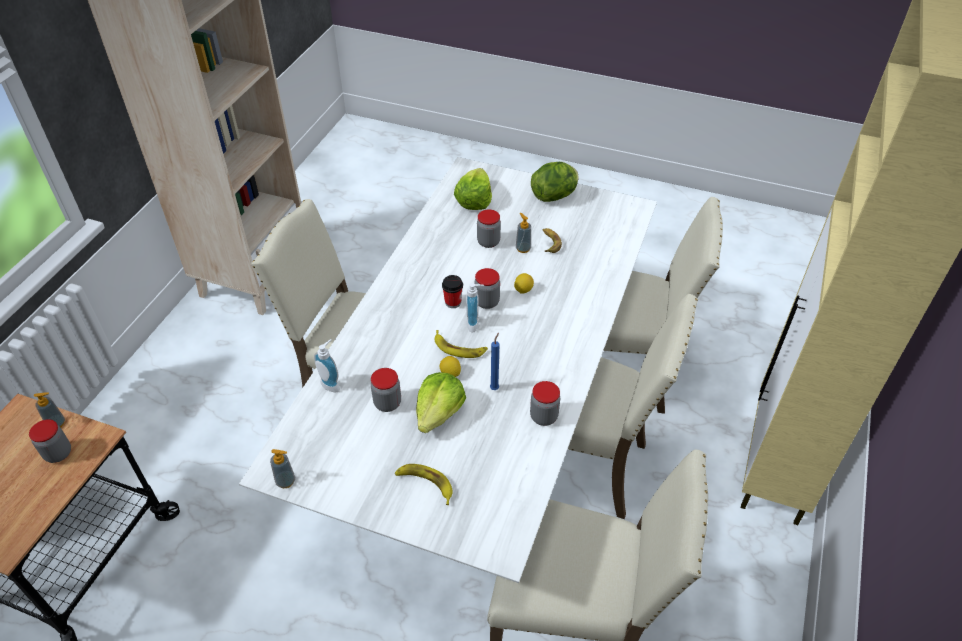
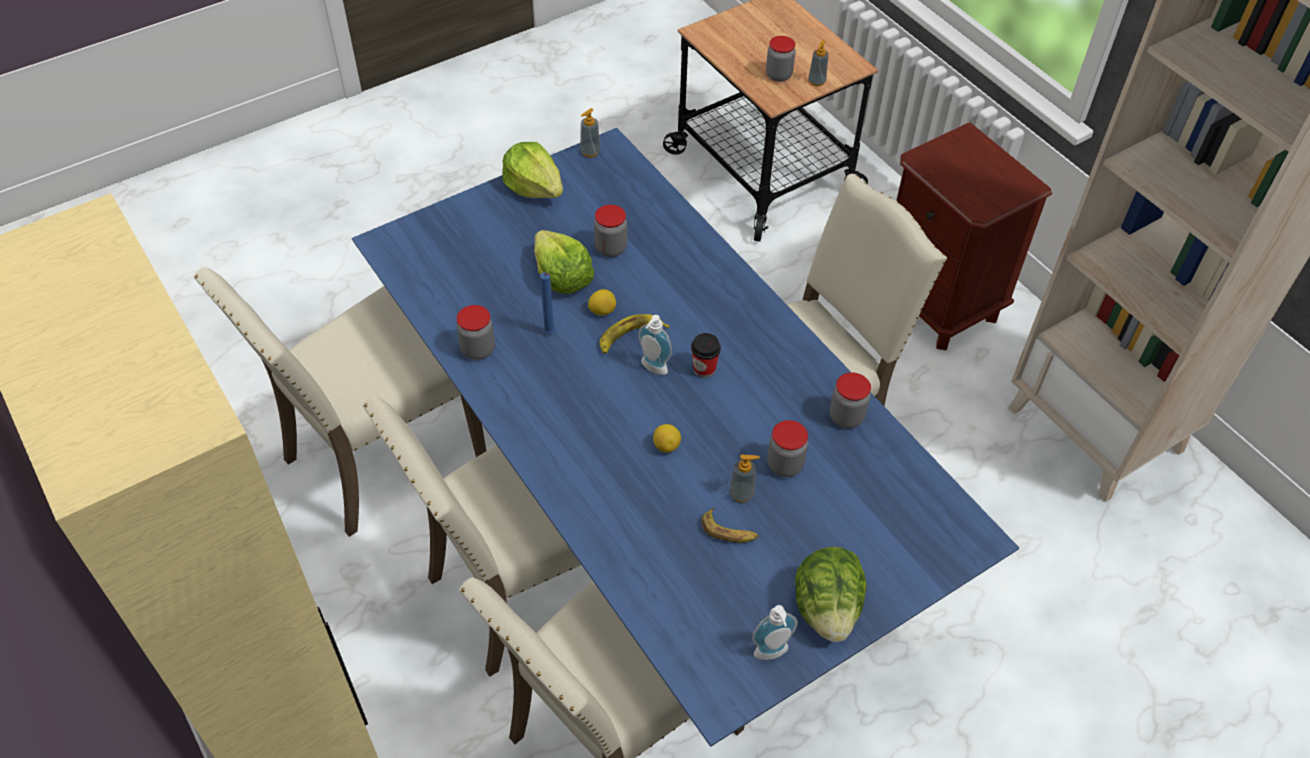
camera: 125 degrees right, 5 degrees up
(185, 381) = (936, 303): none -> brown nightstand
(332, 384) = (673, 222): soap dispenser -> soap dispenser (772, 655)
(425, 484) = (497, 229): banana -> none
(474, 200) = (888, 502): lettuce -> lettuce (534, 187)
(481, 432) = (651, 519): white dining table -> blue dining table
(487, 302) = (677, 399): jar -> jar (846, 417)

